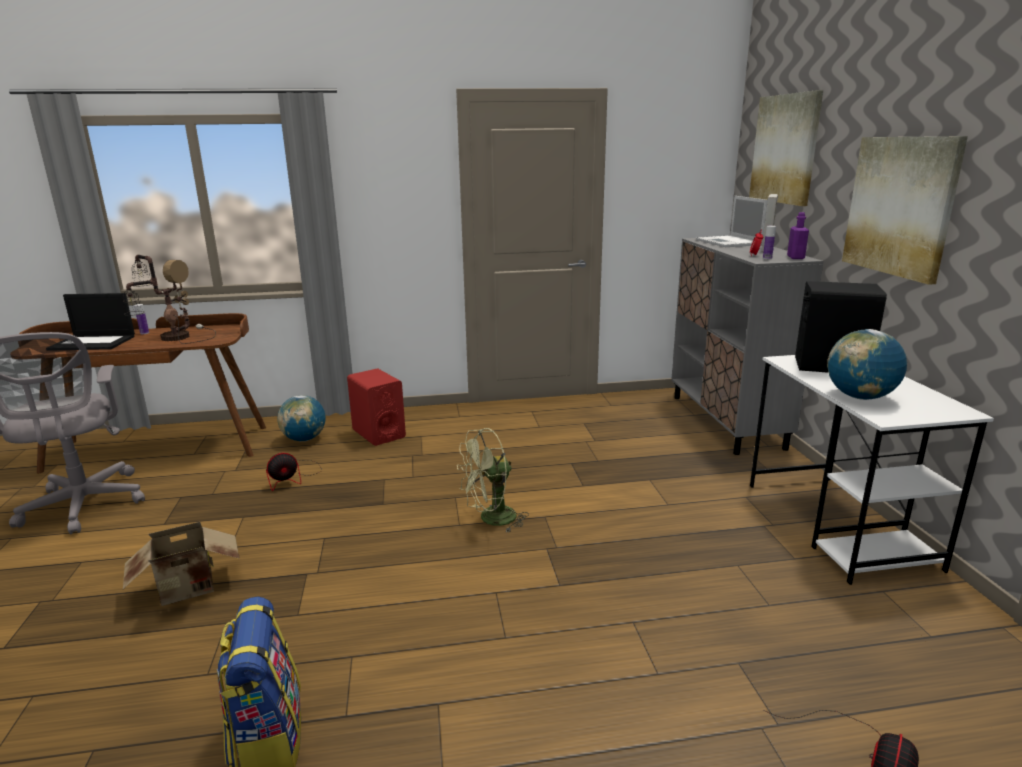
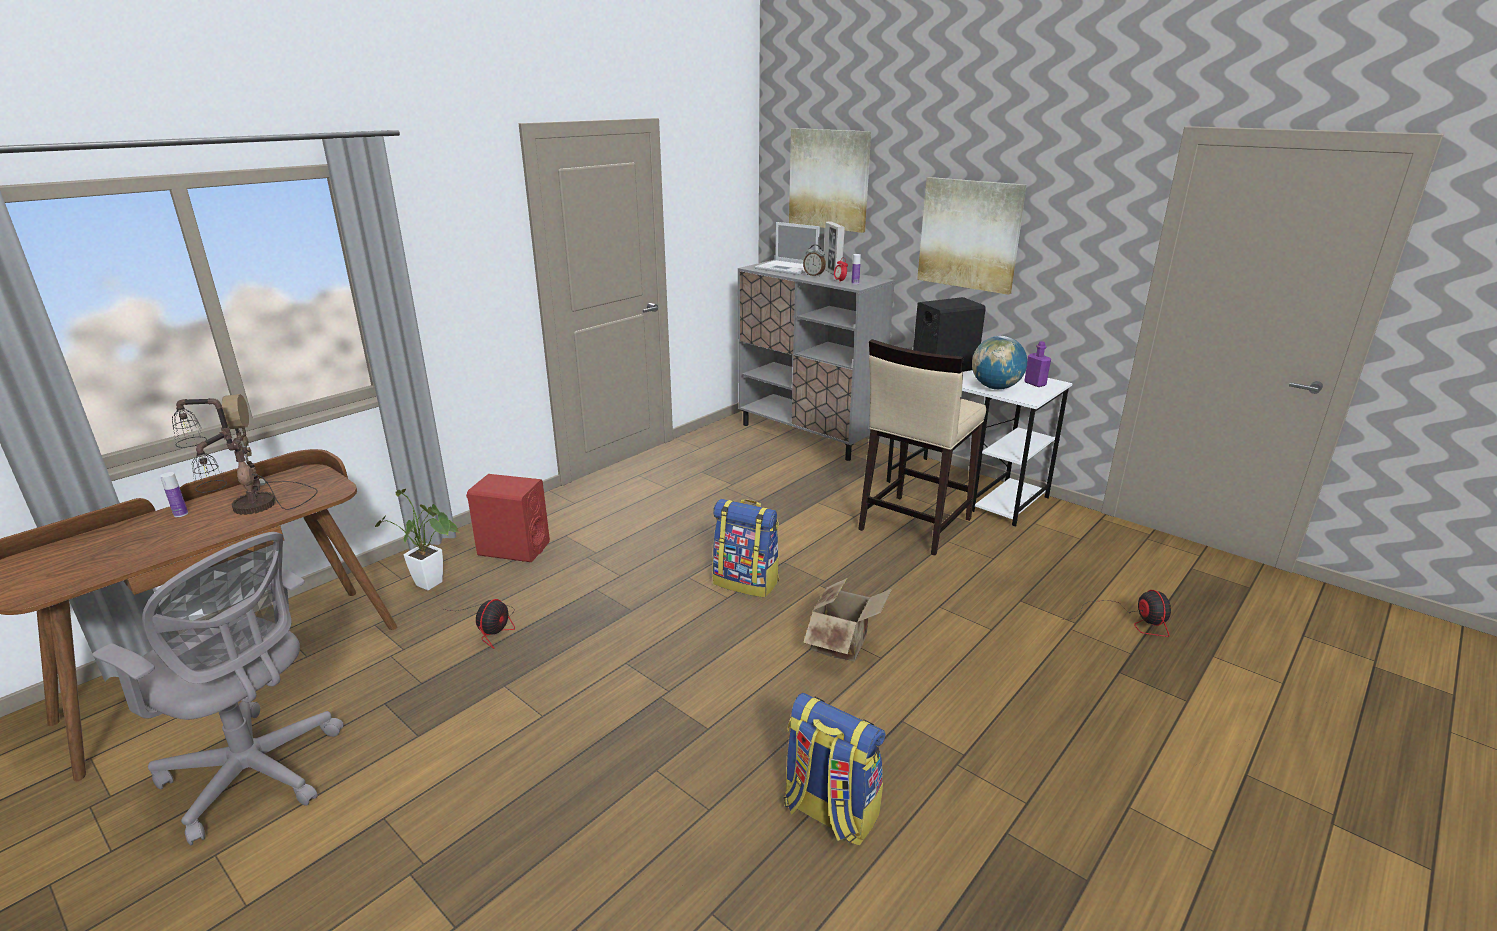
camera: 40 degrees left, 5 degrees up
(94, 343) = (127, 550): laptop -> none
(189, 589) = (569, 768): cardboard box -> cardboard box (844, 644)
(304, 439) = (433, 586): globe -> potted plant
(491, 519) = (747, 582): green fan -> backpack
(721, 534) = (913, 524): none -> beige stool
(741, 249) = (814, 275): none -> alarm clock
(795, 257) = (871, 279): purple bottle -> purple bottle (1035, 384)

